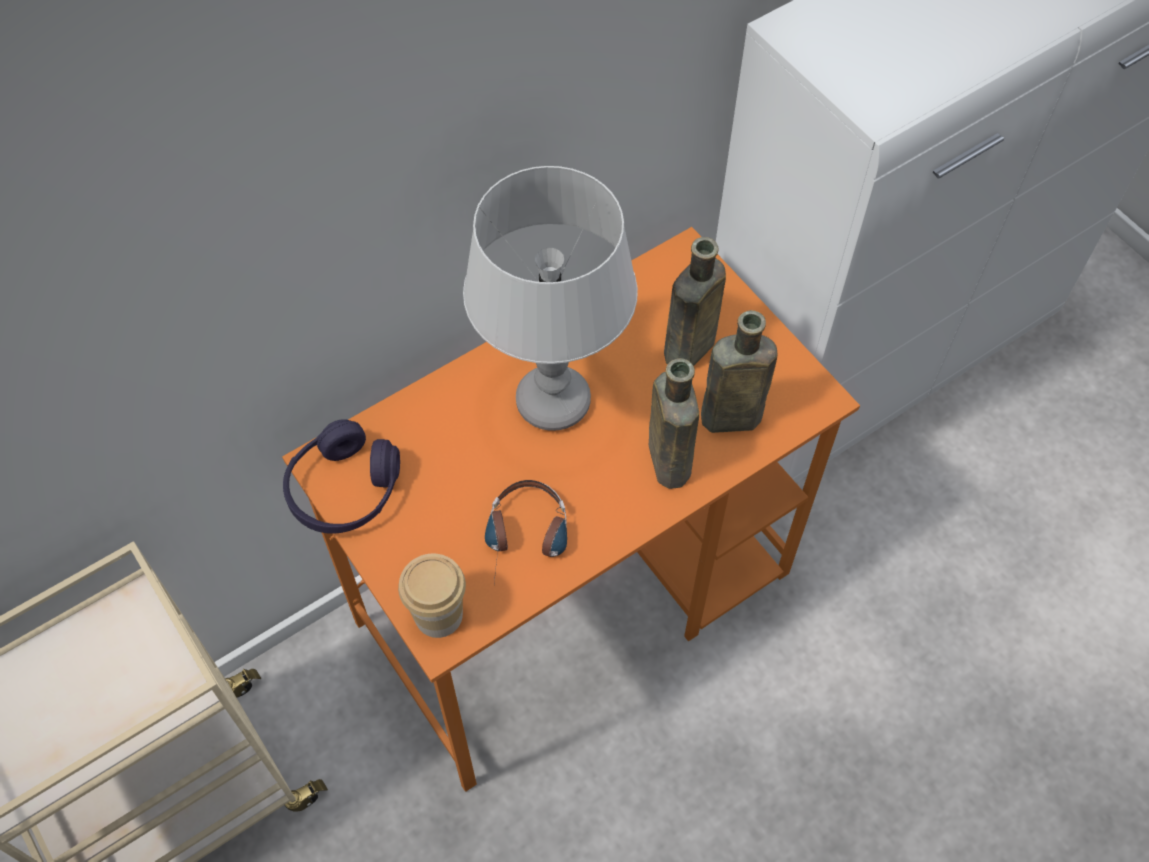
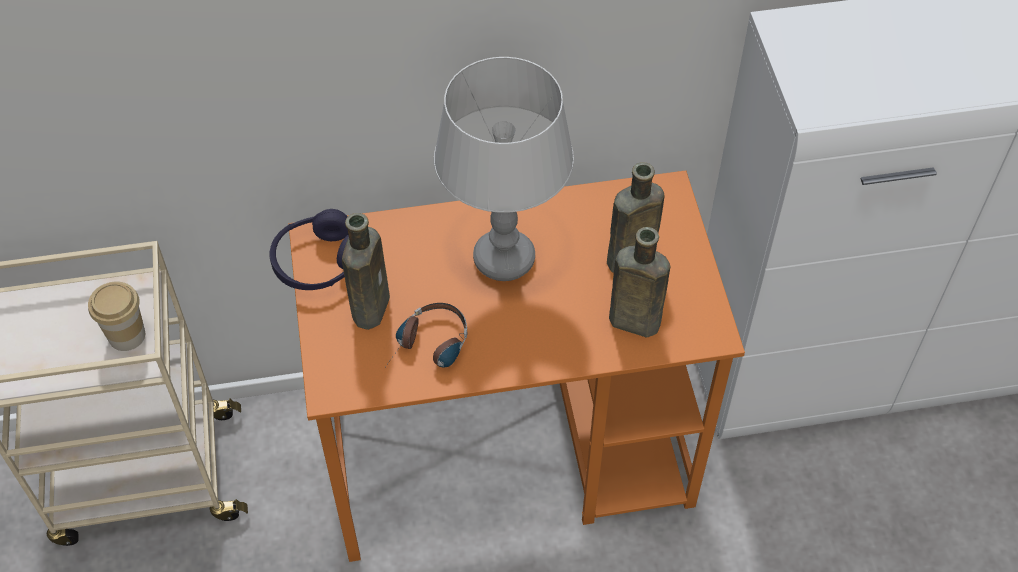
camera: 25 degrees right, 5 degrees down
(438, 615) = (337, 375): cup -> cup (127, 335)
(667, 458) = (568, 332): brown bottle -> brown bottle (371, 305)

